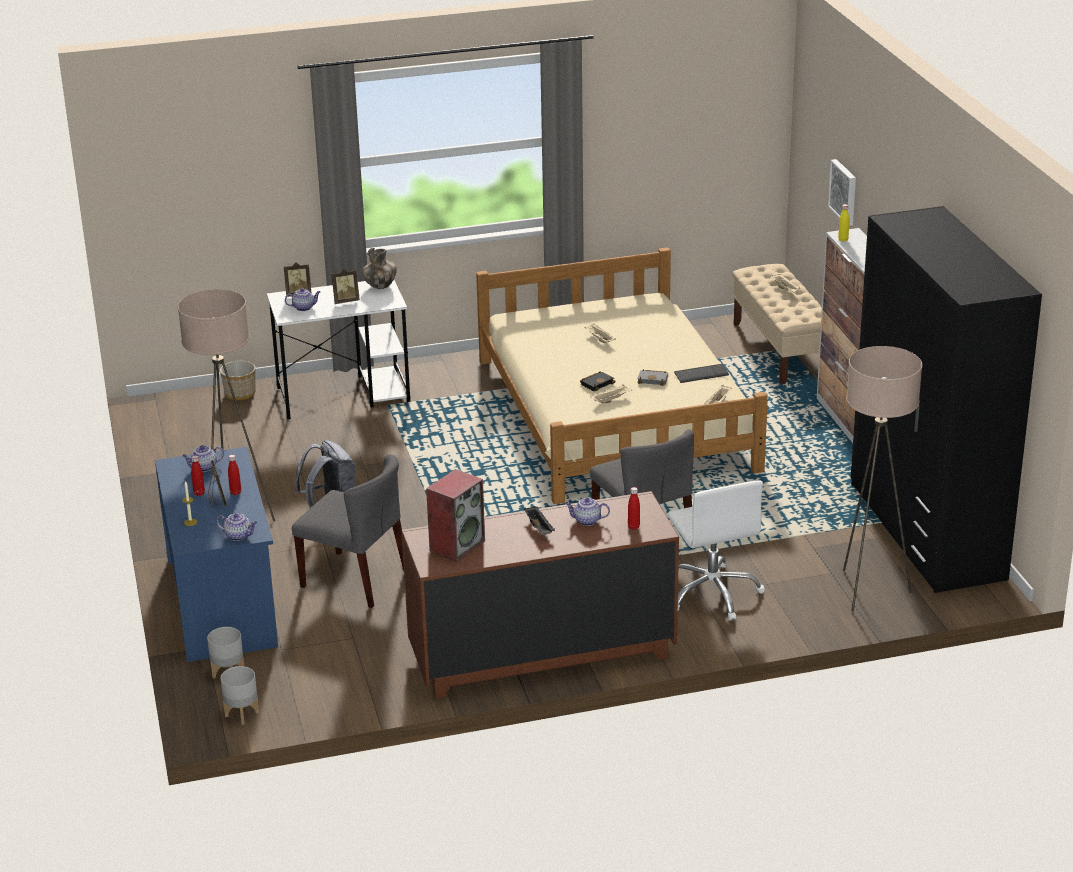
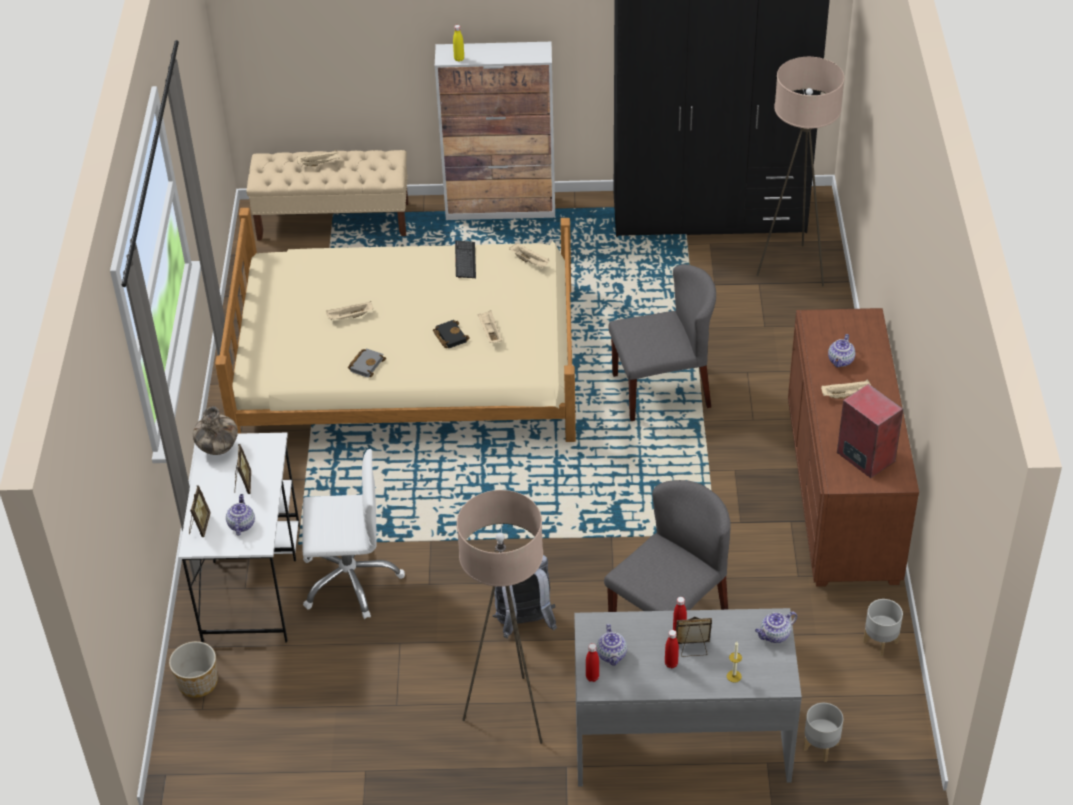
camera: 75 degrees left, 15 degrees up
(223, 602) = (681, 740): blue desk -> grey desk
(239, 536) = (774, 635): teapot -> teapot turned 150 degrees counterclockwise
(242, 714) = (897, 740): grey planter -> grey planter (880, 642)
(539, 528) = (847, 395): black tray -> beige tray
(633, 527) = (859, 333): red bottle -> red bottle (592, 677)
(653, 379) = (460, 295): grey book -> grey book (366, 364)
(712, 593) = (770, 363): white office chair -> white office chair (350, 579)
(844, 192) = (375, 28): picture -> none

